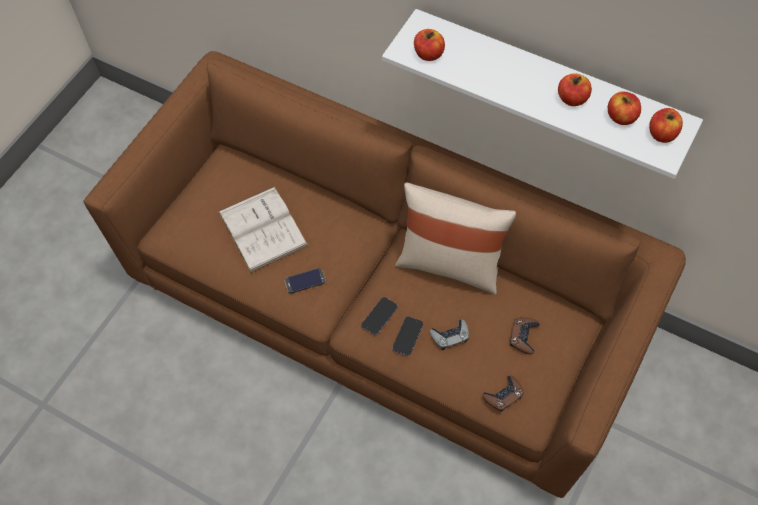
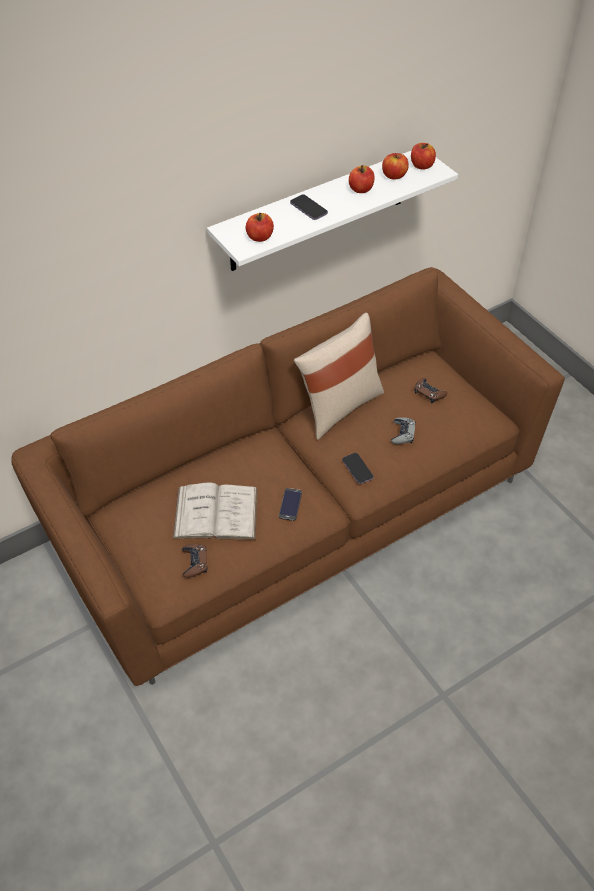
camera: 65 degrees left, 10 degrees down
(407, 336) = (387, 459): phone -> phone (308, 208)
(503, 395) = (470, 425): brown game controller -> brown game controller (195, 562)

